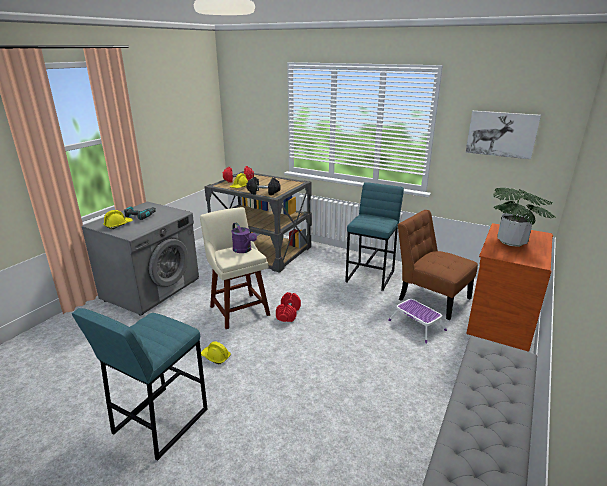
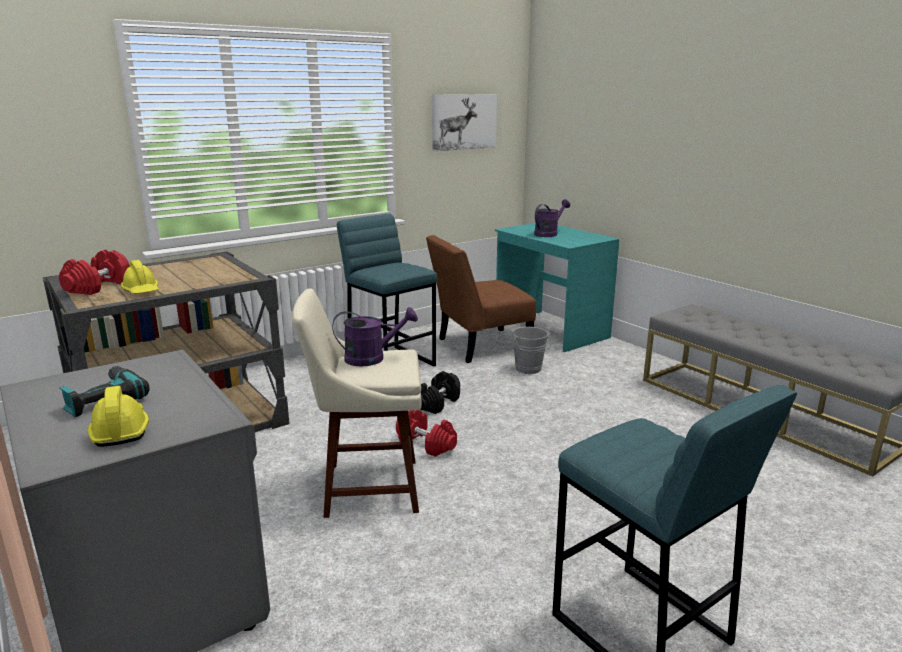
camera: 65 degrees left, 5 degrees down
(215, 357) = (494, 537): yellow hard hat -> none
(263, 192) = (217, 281): black dumbbell -> black dumbbell (437, 403)
(416, 325) = (529, 370): purple step ladder -> grey bucket
(500, 319) = (550, 330): brown desk -> turquoise desk
(512, 241) = (548, 233): potted plant -> purple watering can

